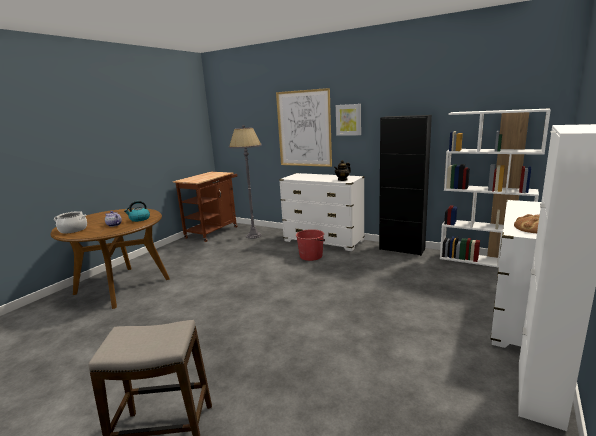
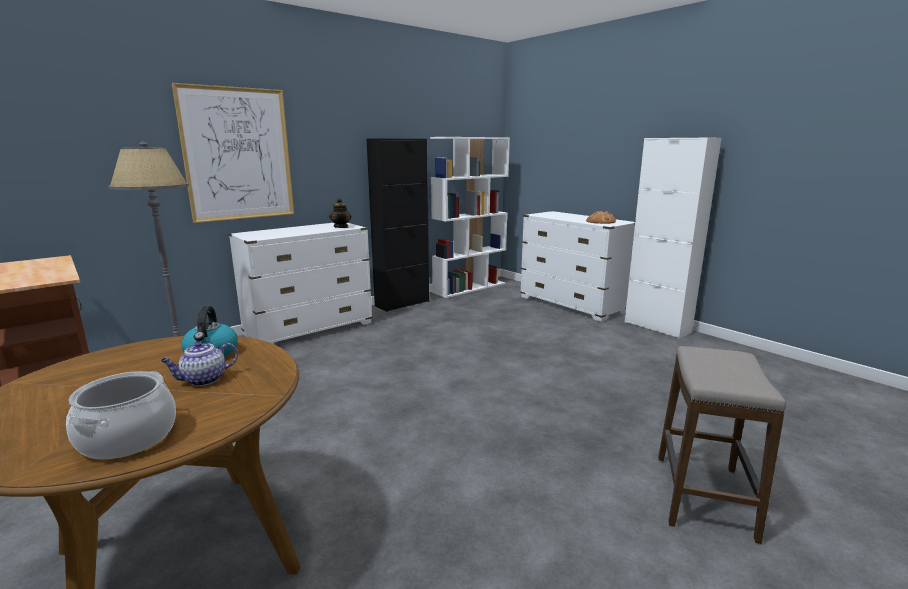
camera: 70 degrees left, 0 degrees up
(311, 256) = (347, 345): red bucket -> none
(348, 120) = (314, 141): picture -> none

